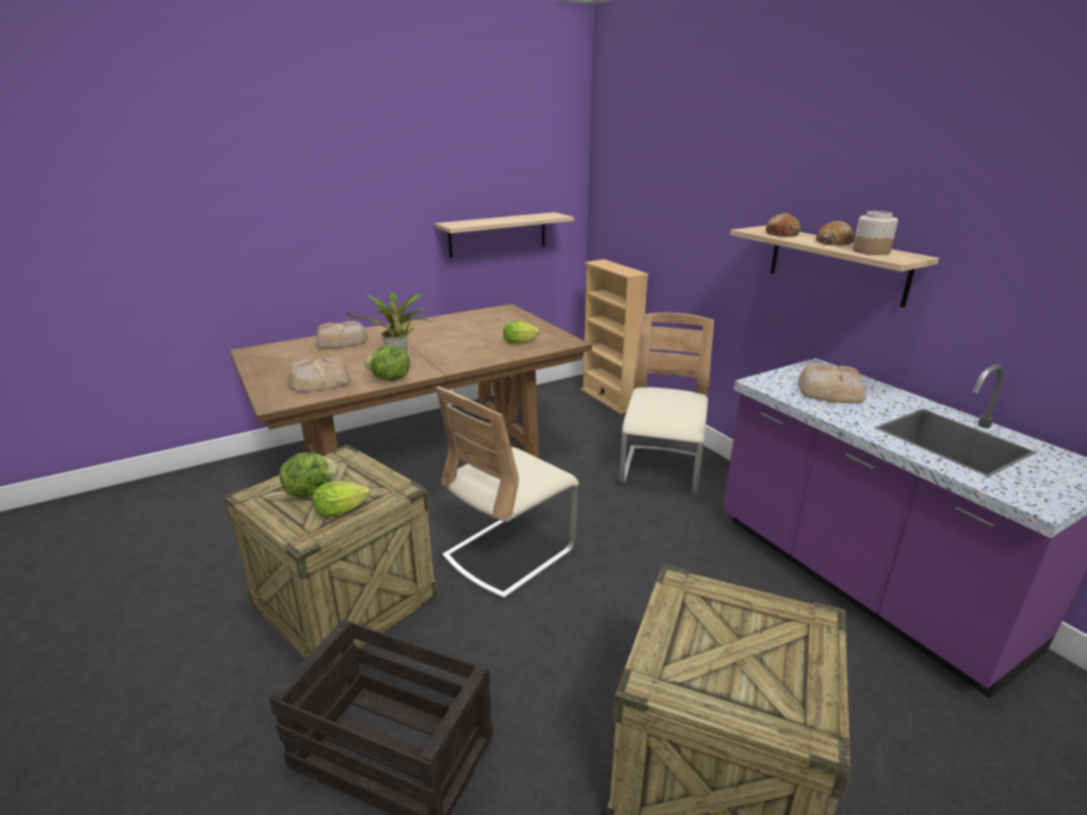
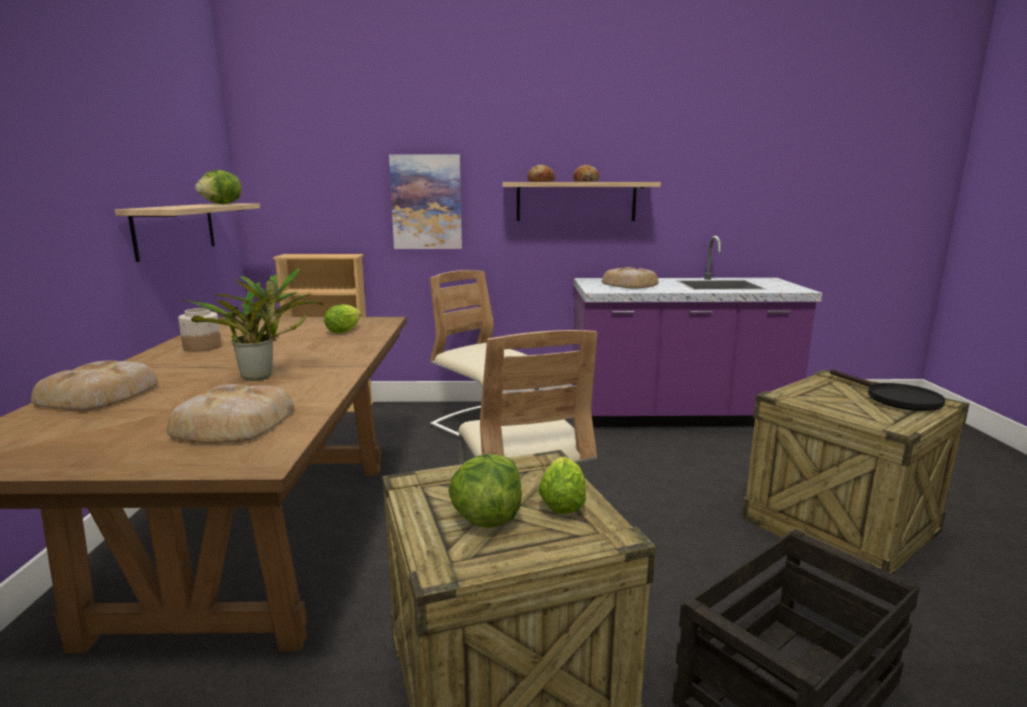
camera: 60 degrees left, 10 degrees down
(389, 379) = (323, 389): lettuce -> lettuce (222, 204)
(699, 234) = (426, 202): none -> picture
(777, 682) = (894, 398): none -> black frying pan
(870, 251) = (620, 181): jar -> jar (202, 347)

